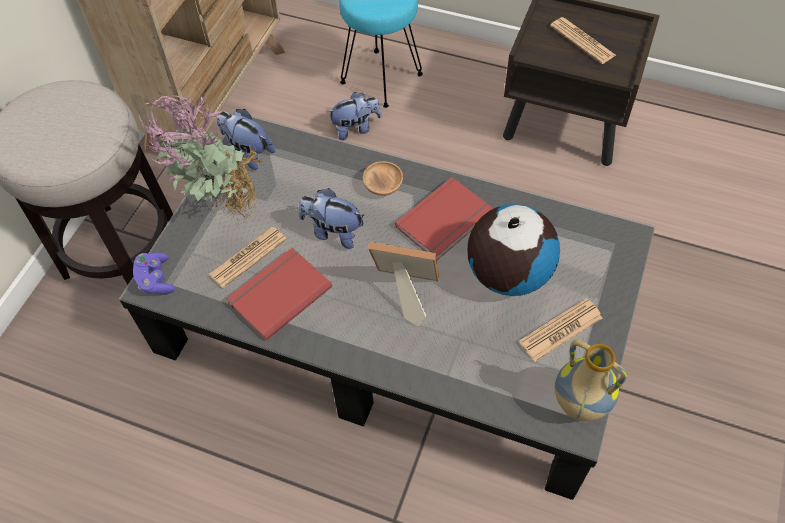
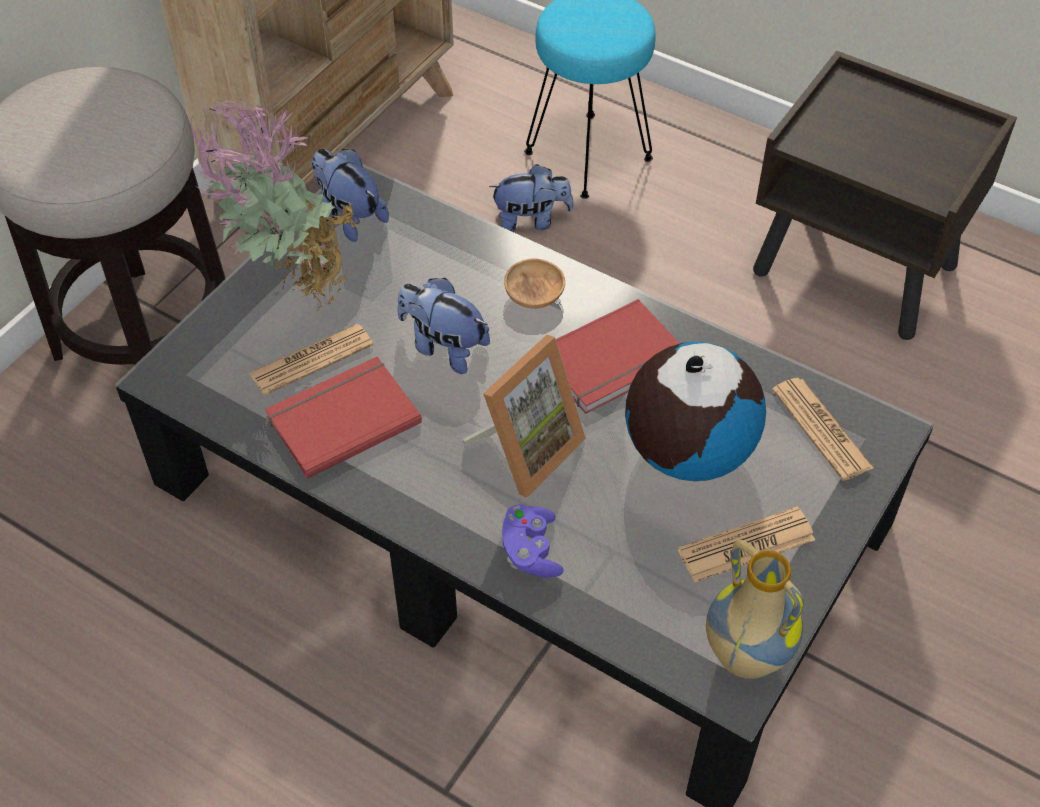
camera: 10 degrees right, 5 degrees down
(156, 280) = (173, 367): purple game controller -> purple game controller (531, 551)
(404, 292) = (525, 449): picture frame -> picture frame turned 105 degrees clockwise
(582, 41) = (887, 136): newspaper -> newspaper (821, 429)

